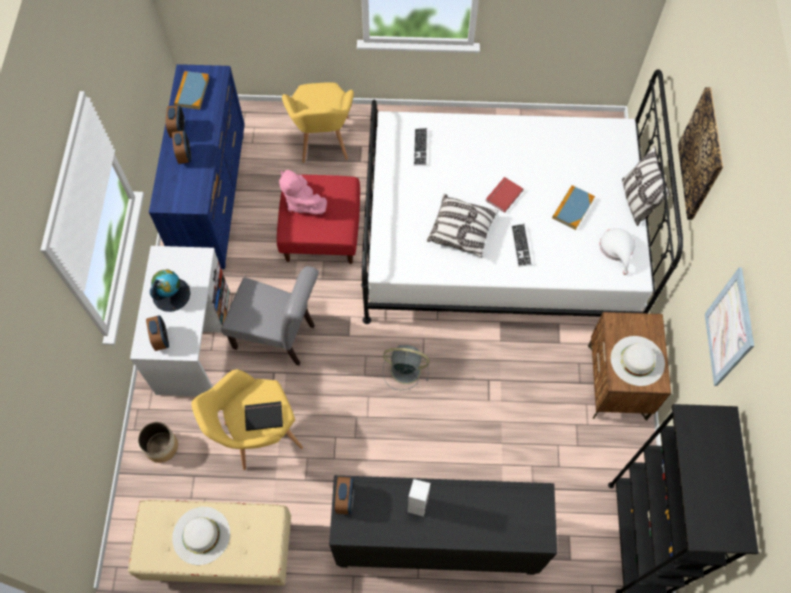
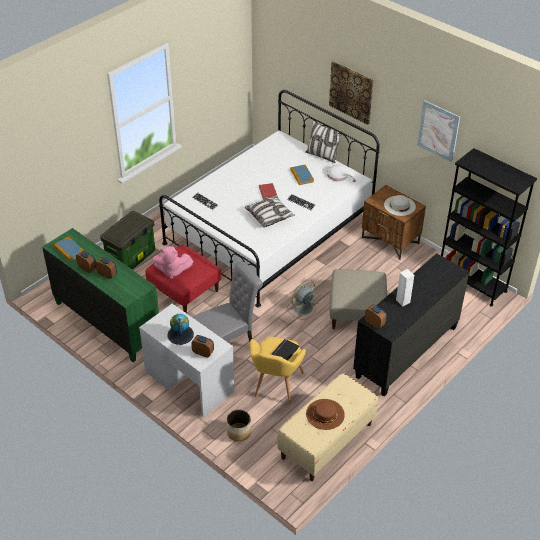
camera: 50 degrees left, 20 degrees down
(201, 535) = (325, 414): white hat -> brown hat
(213, 198) = (107, 322): blue dresser -> green dresser
(323, 144) = (131, 258): yellow armchair -> storage box
(452, 435) = (357, 312): none -> beige ottoman

